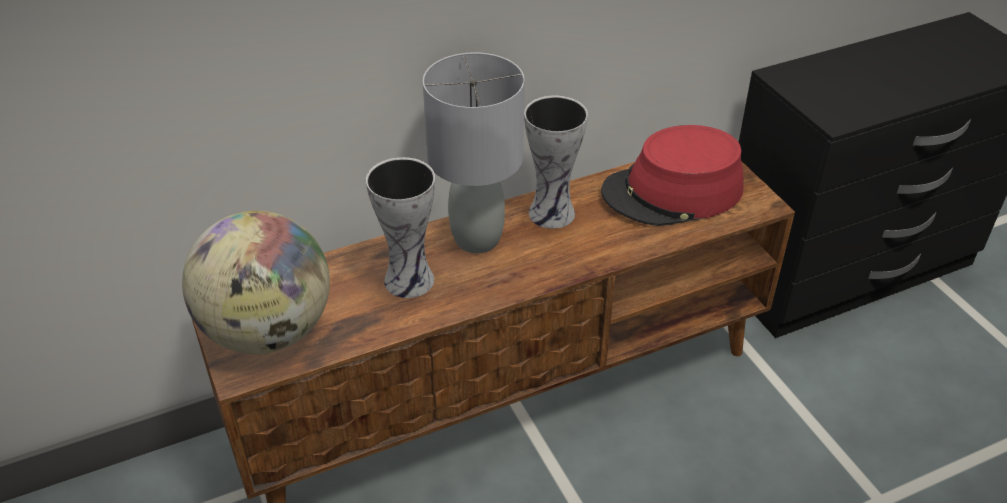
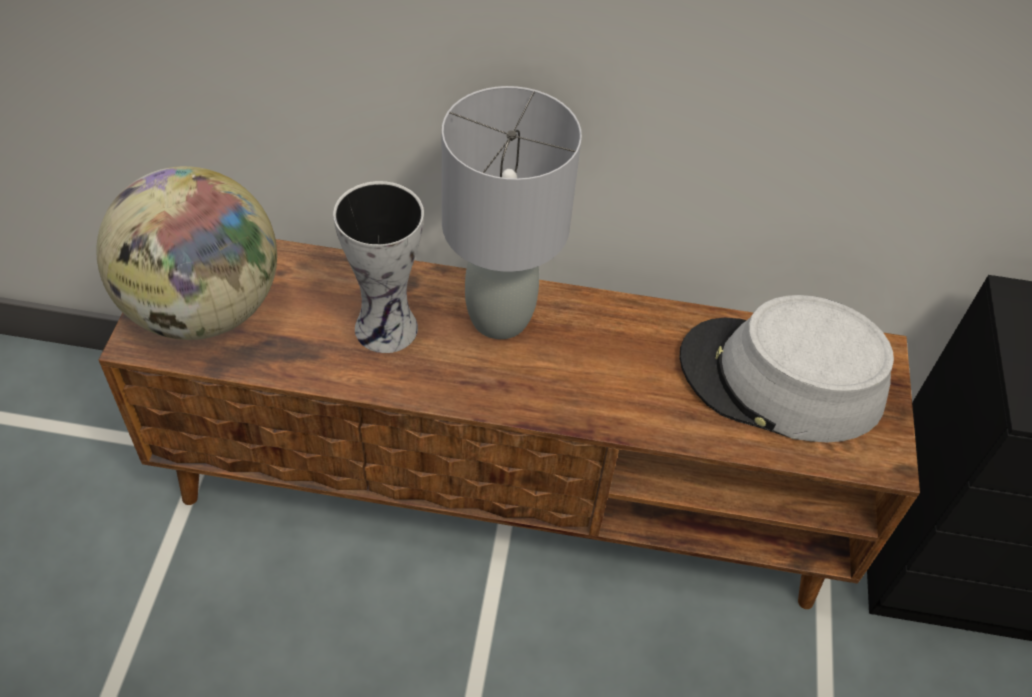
camera: 30 degrees right, 10 degrees up
(554, 213) = (613, 331): vase -> none
(672, 192) = (780, 380): red hat -> grey hat

